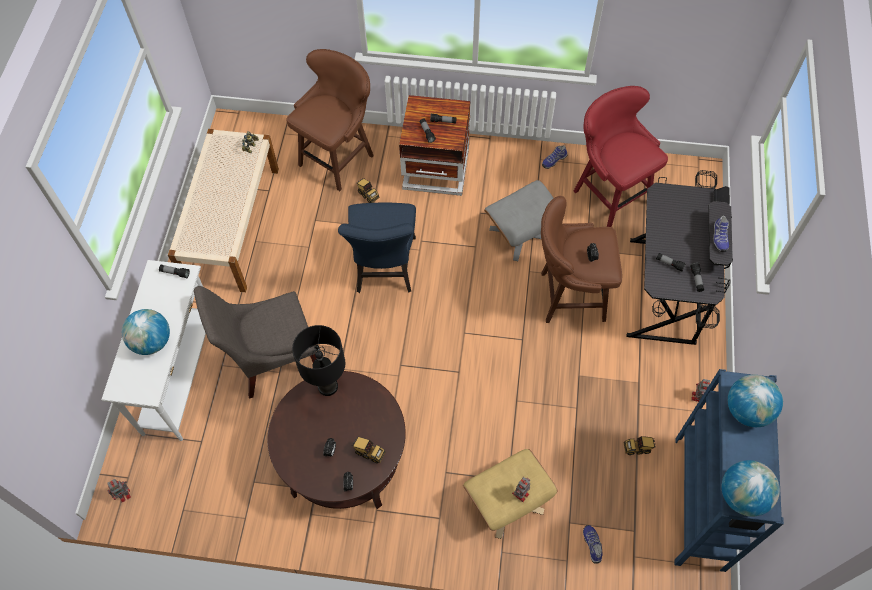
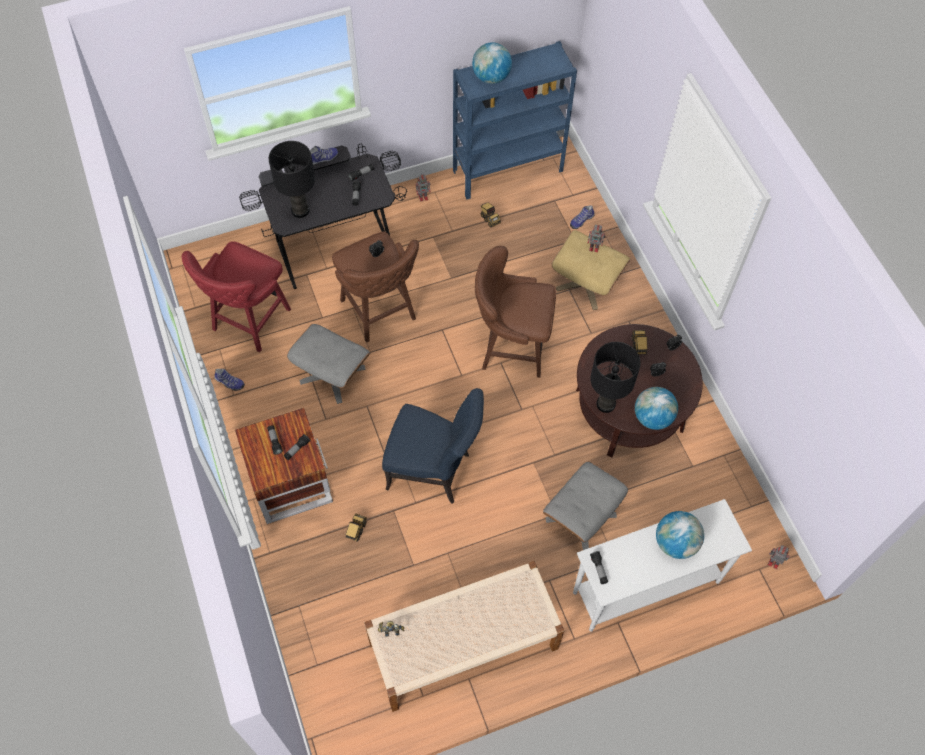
camera: 120 degrees left, 0 degrees up
(271, 358) = (581, 517): grey chair -> grey ottoman
(338, 158) = (323, 586): brown stool -> brown stool (510, 348)
(384, 269) = (433, 471): blue chair -> blue chair turned 45 degrees clockwise
(671, 211) = (300, 211): none -> black table lamp
(742, 496) = (555, 64): globe -> globe (652, 417)

